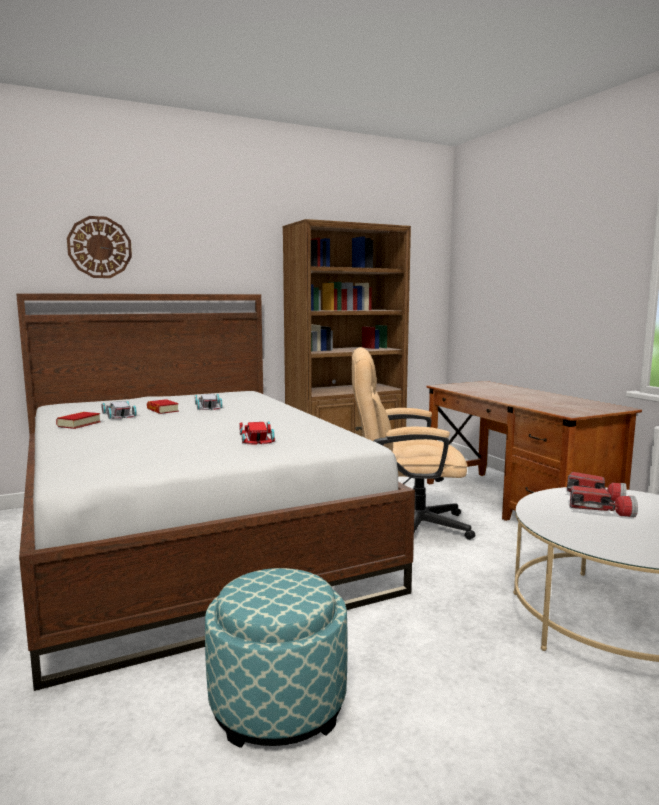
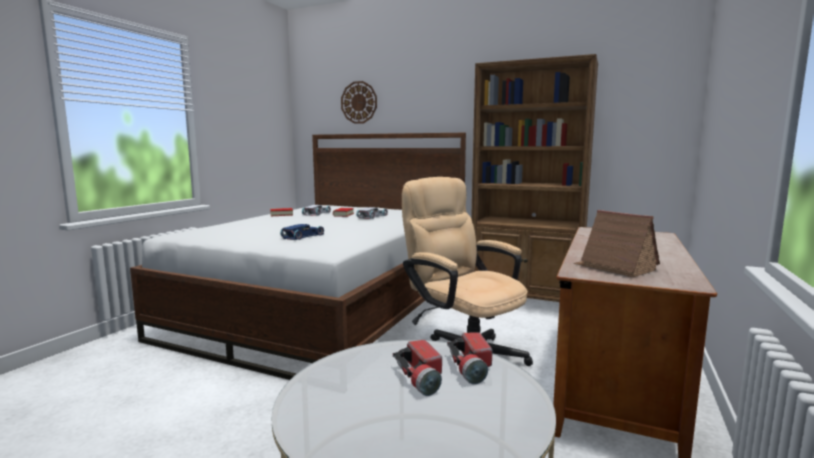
camera: 50 degrees right, 0 degrees up
(257, 438) = (303, 236): red toy car -> blue toy car
(278, 704) = (157, 400): ottoman -> none
(565, 407) = (615, 267): none -> toy house

